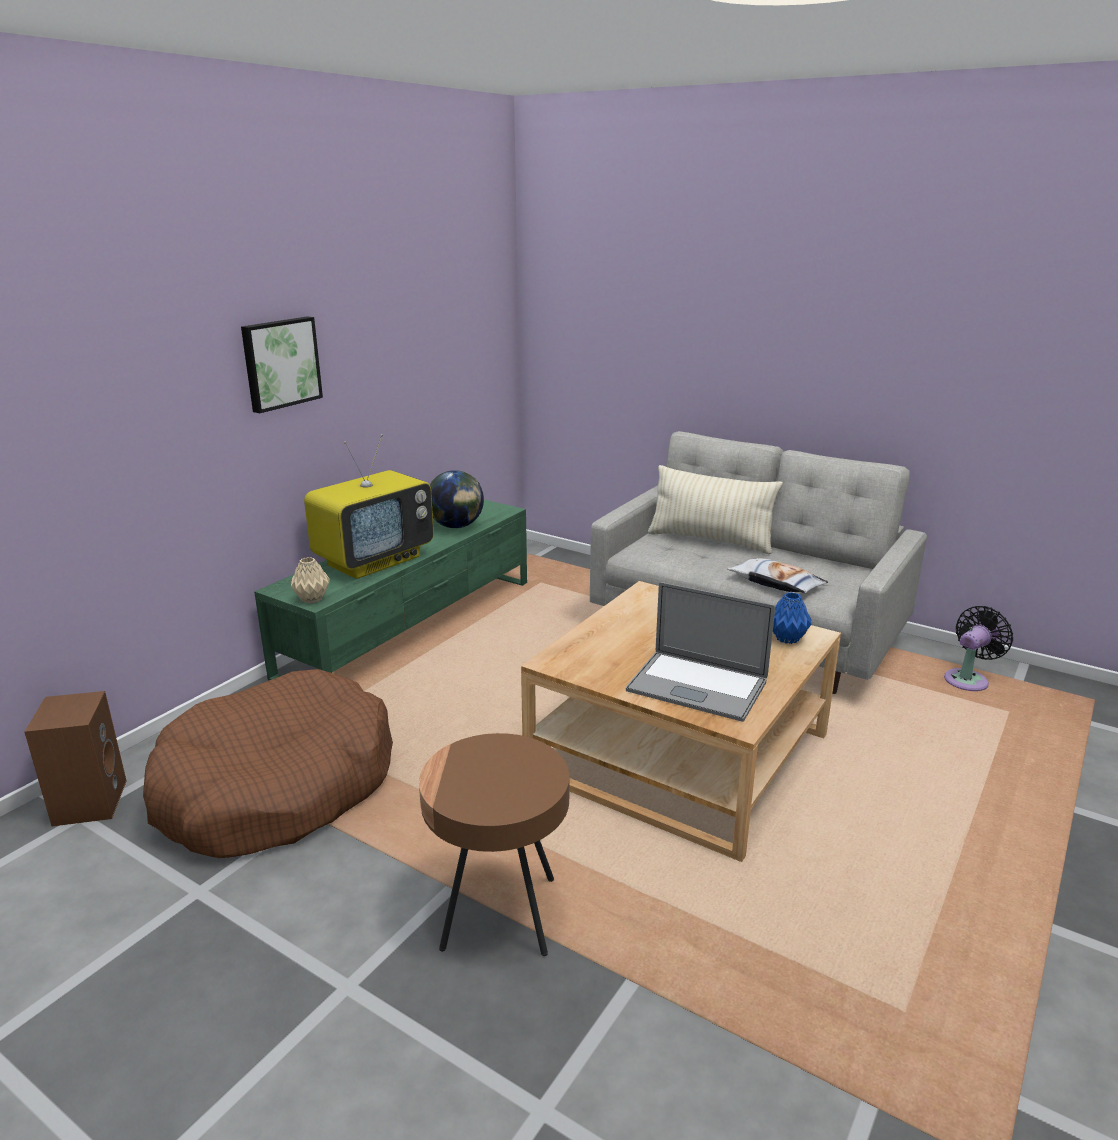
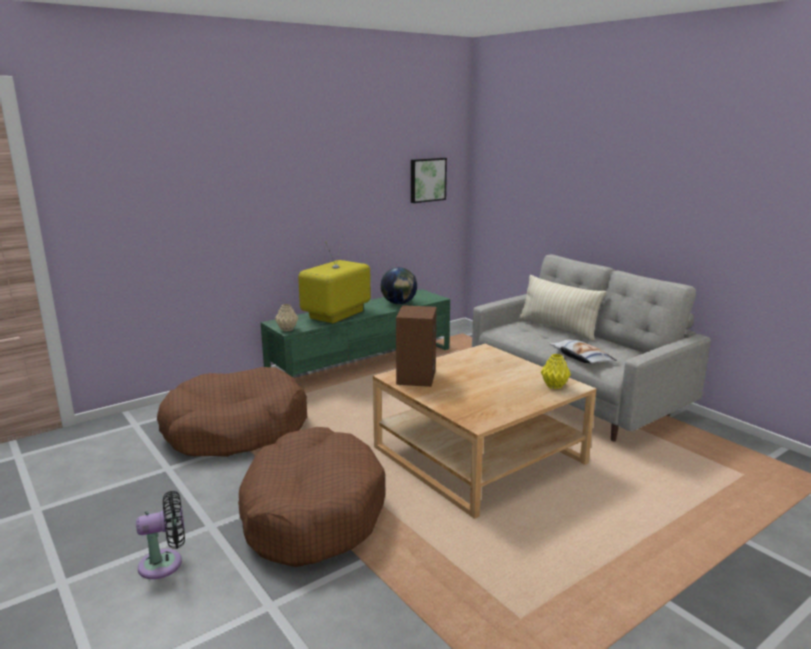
camera: 20 degrees right, 5 degrees down
(89, 801) = (142, 418): brown speaker -> brown speaker (415, 377)
(280, 363) = (290, 190): picture -> picture (427, 180)
(374, 560) = (336, 315): television -> television turned 150 degrees clockwise
(499, 913) = (311, 512): brown side table -> brown dog bed
(697, 686) = (469, 401): laptop -> none
(787, 639) = (554, 386): blue vase -> yellow vase
(968, 679) = (728, 450): black fan -> black fan (165, 563)

